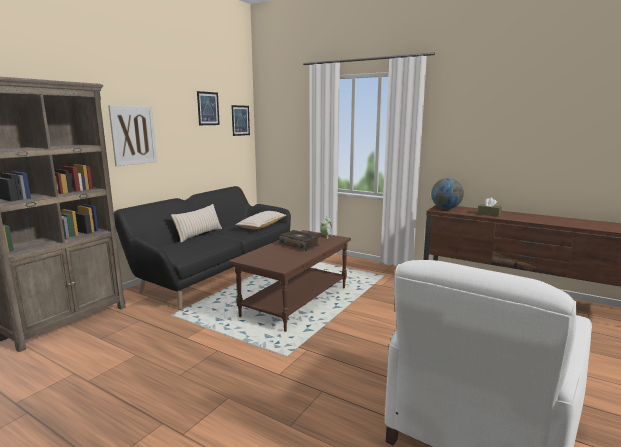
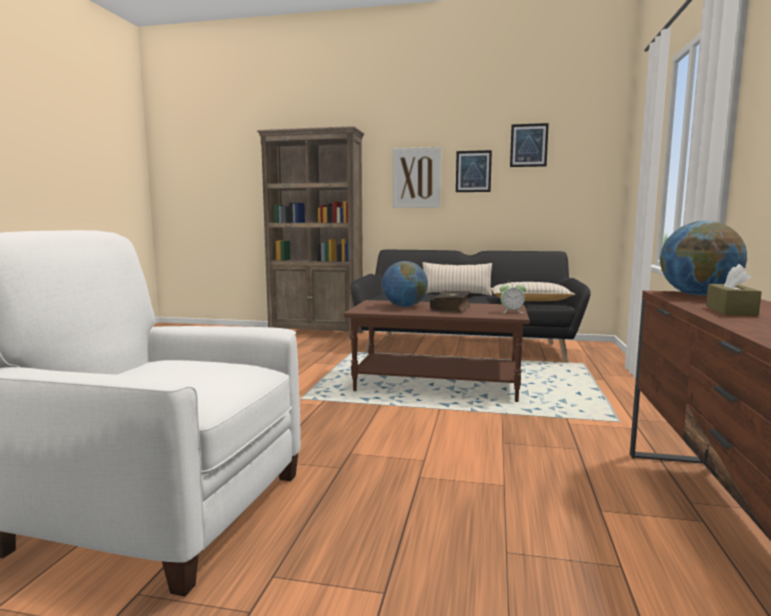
camera: 70 degrees right, 5 degrees down
(240, 120) = (593, 159): picture -> picture (473, 171)
(278, 254) = (404, 306): none -> globe

